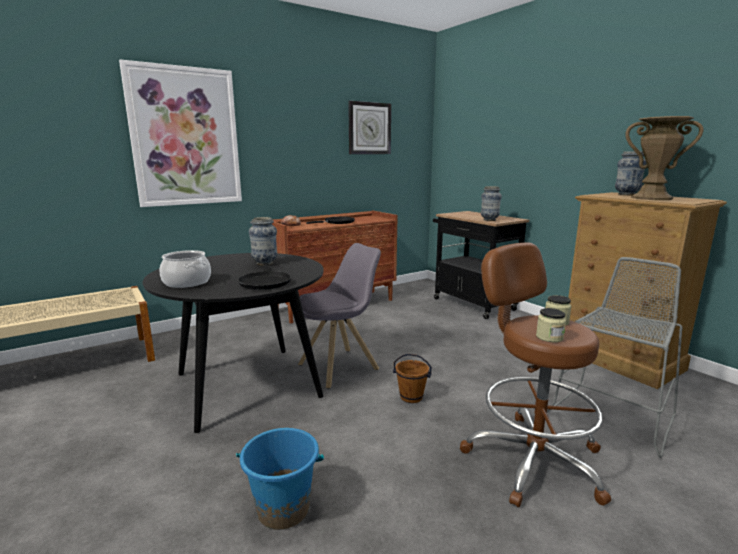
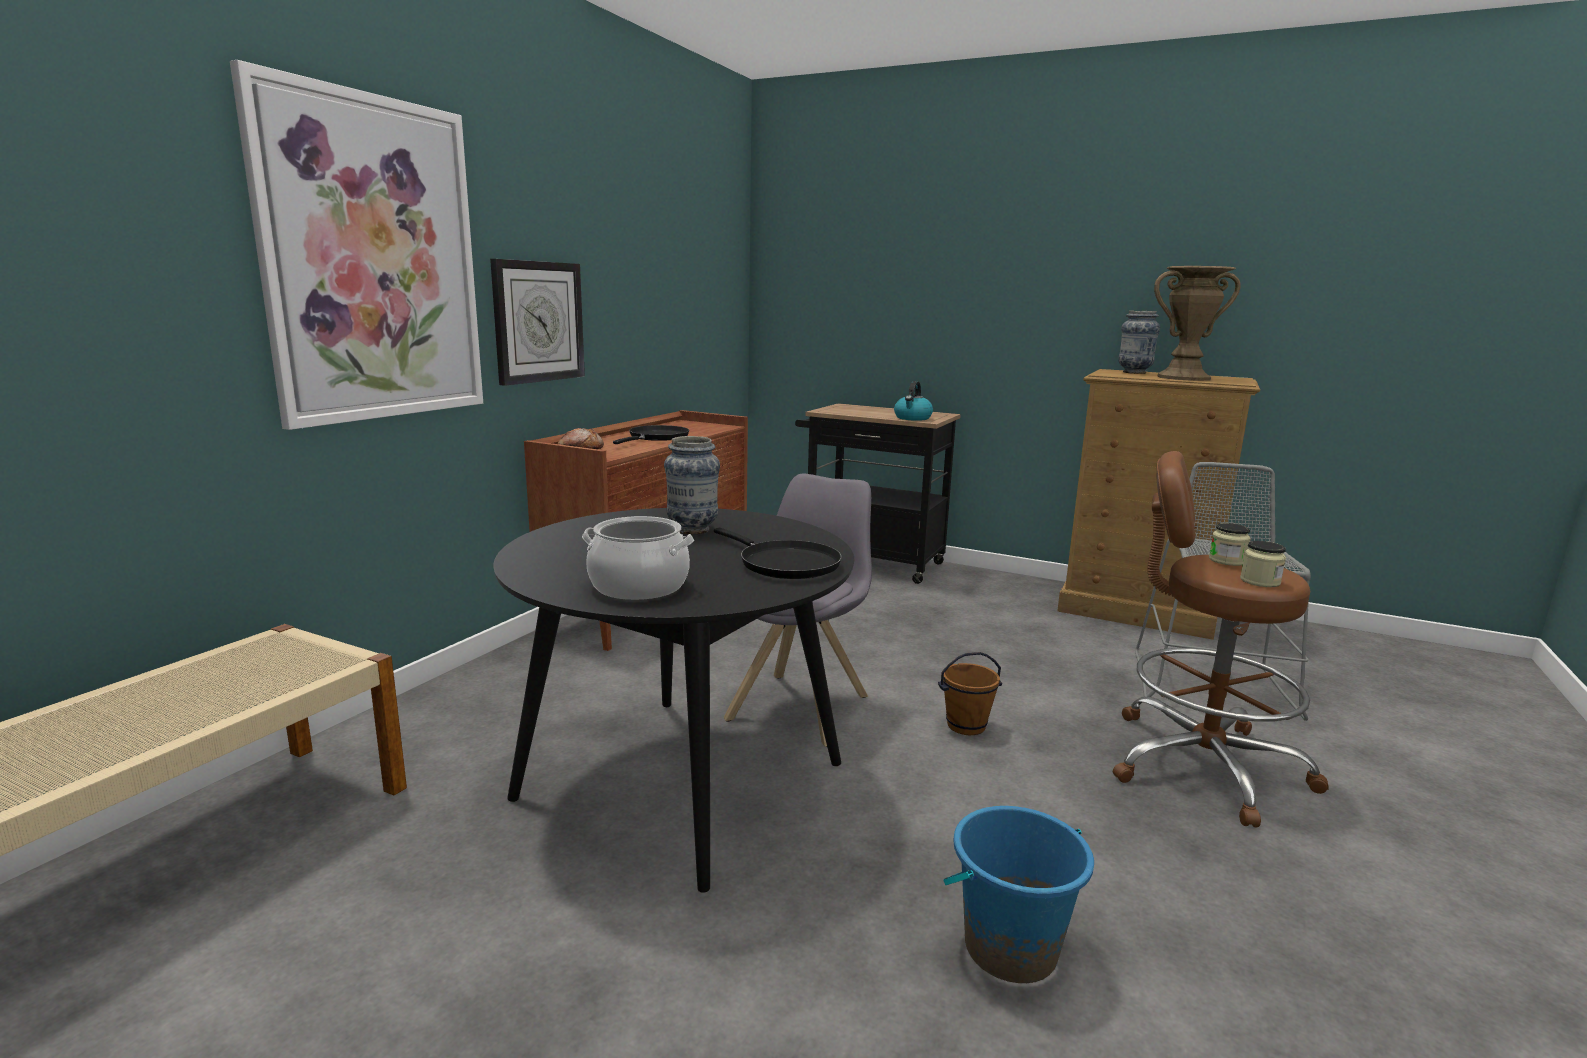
camera: 30 degrees left, 0 degrees up
(369, 128) = (670, 252): wall clock -> wall clock (538, 322)
(489, 220) = (912, 418): vase -> kettle

